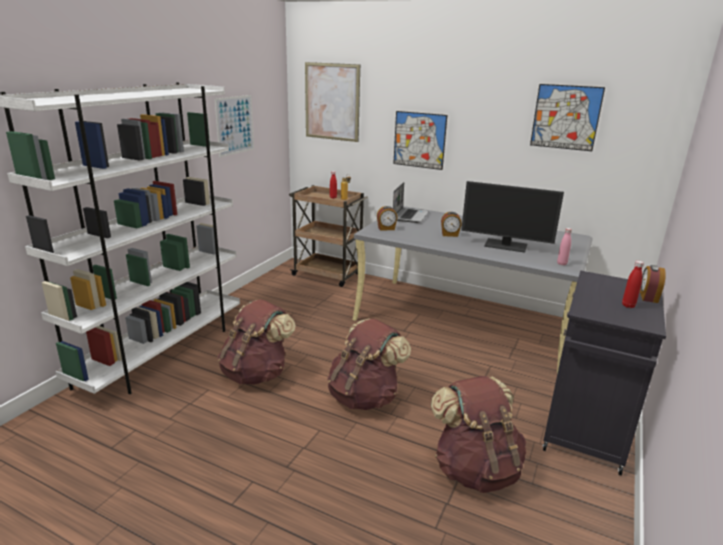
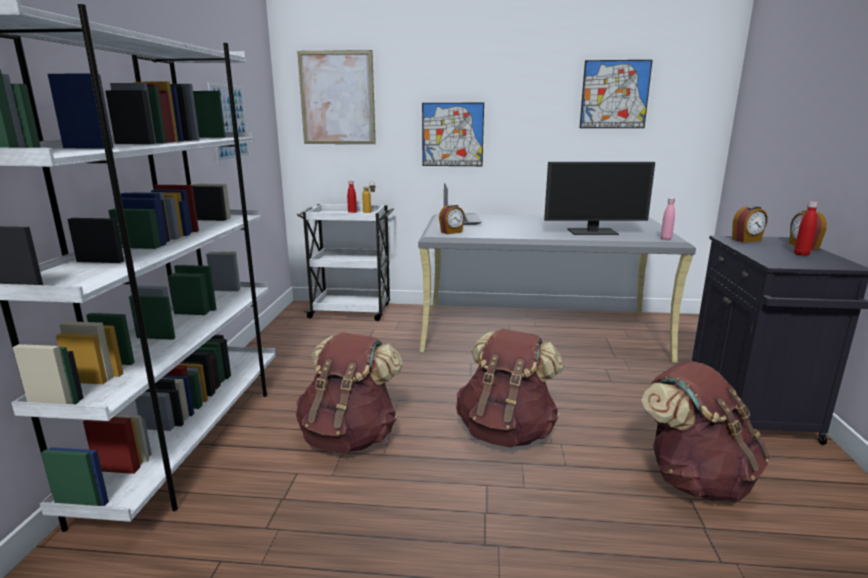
camera: 20 degrees left, 5 degrees down
(328, 275) = (352, 311): brown cart -> white cart
(450, 235) = (525, 230): alarm clock -> alarm clock (746, 240)

